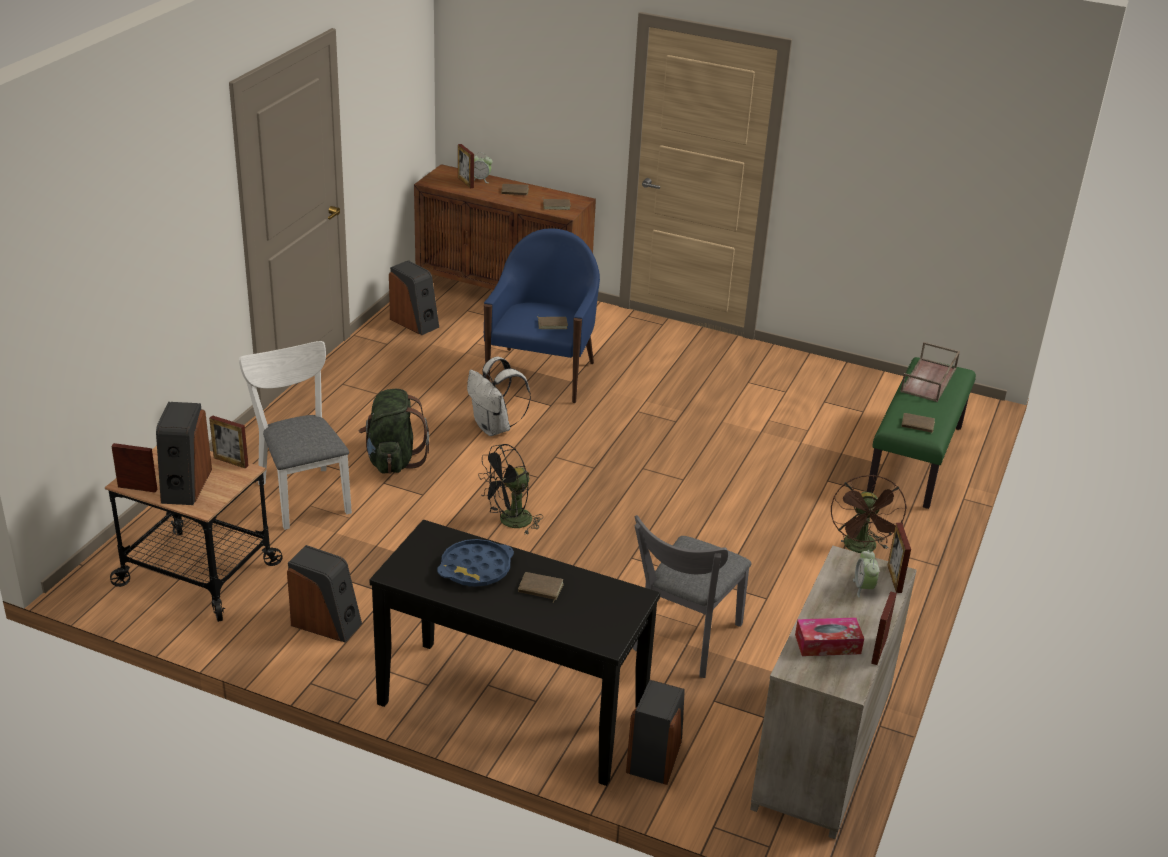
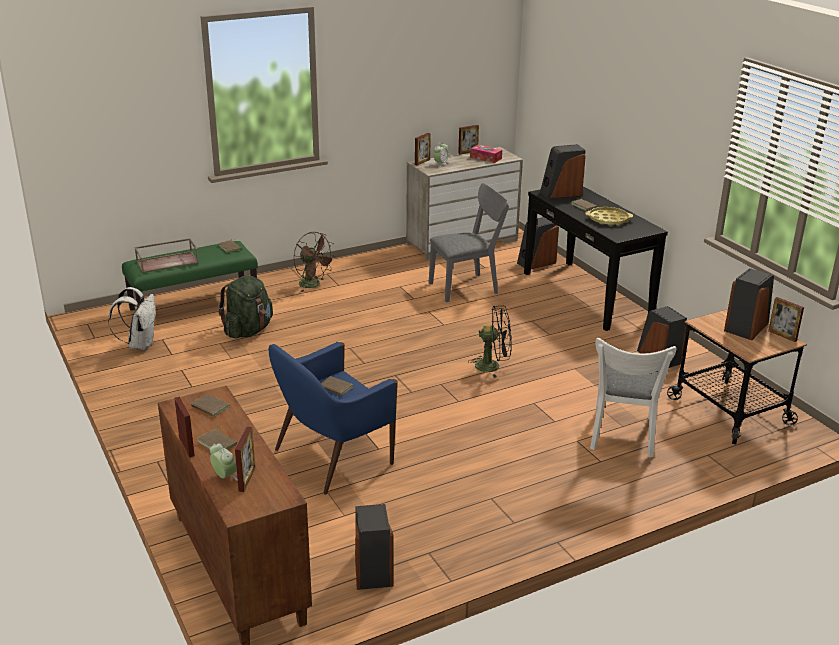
camera: 140 degrees left, 5 degrees down
(231, 462) = (707, 331): picture frame -> picture frame (186, 446)
(393, 460) = (532, 434): green backpack -> green backpack (248, 331)
(475, 569) = (608, 219): blue tray -> yellow tray
(494, 428) = (428, 428): white backpack -> white backpack (140, 344)
(607, 609) = (561, 193): none -> speaker
(862, 549) = (313, 285): brown fan -> brown fan turned 90 degrees clockwise

